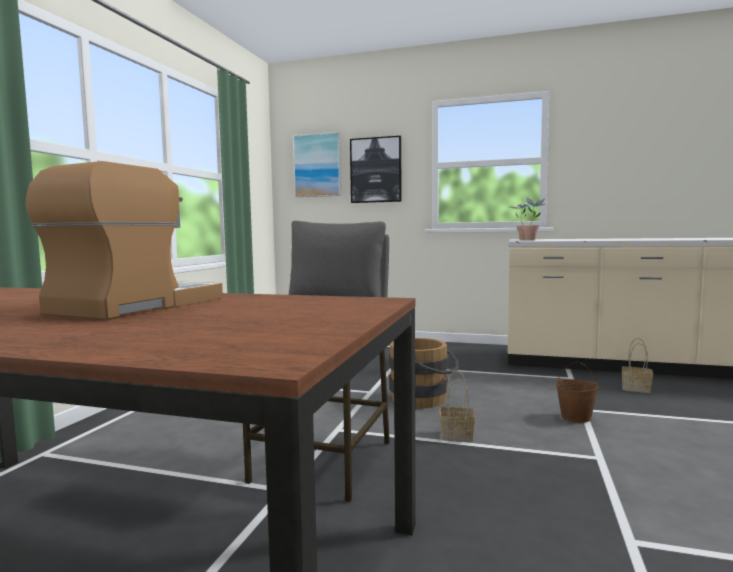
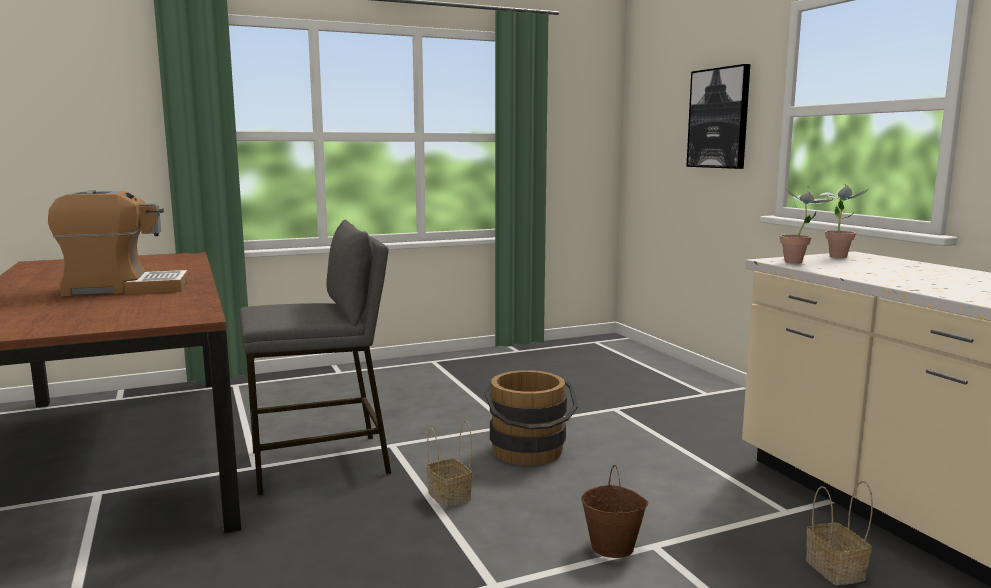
camera: 50 degrees right, 5 degrees up
(317, 165) = (662, 110): picture -> none

